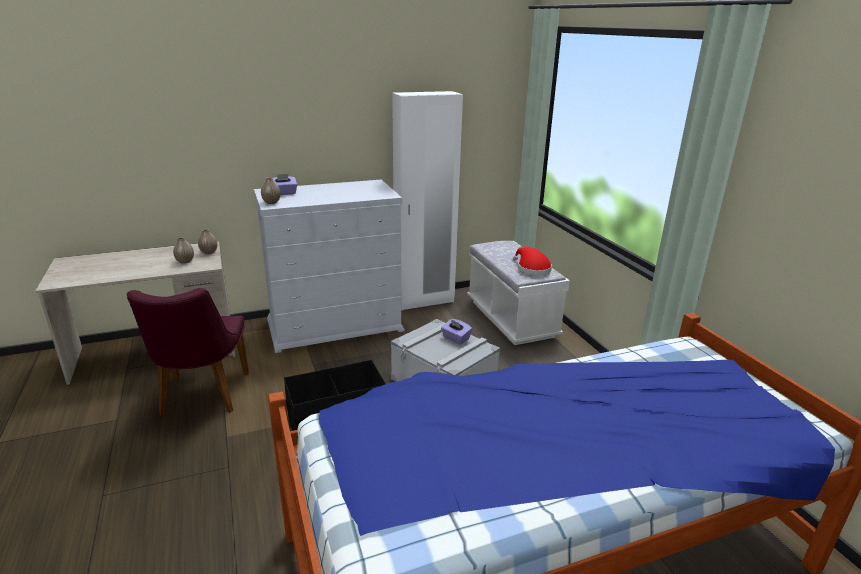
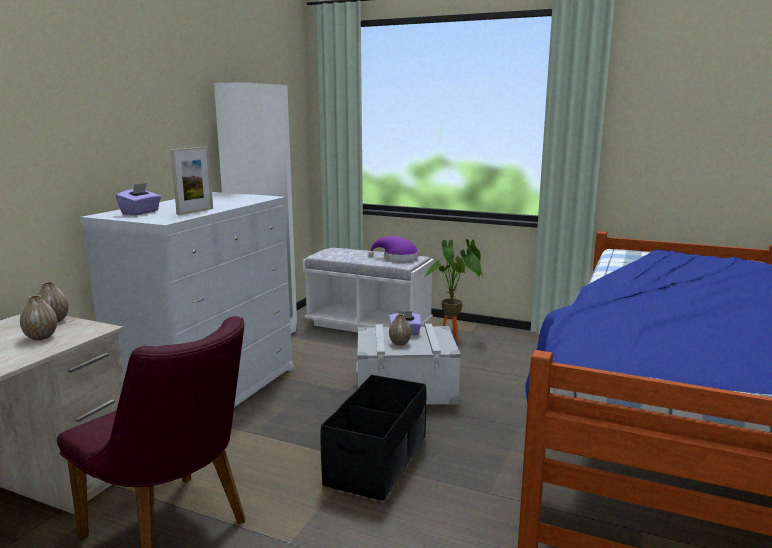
camera: 45 degrees left, 10 degrees down
(271, 202) = (155, 219): vase -> vase (400, 343)
(308, 200) = (195, 211): none -> picture frame
(531, 268) = (397, 257): red hat -> purple hat
(558, 361) = (456, 337): none -> potted plant

